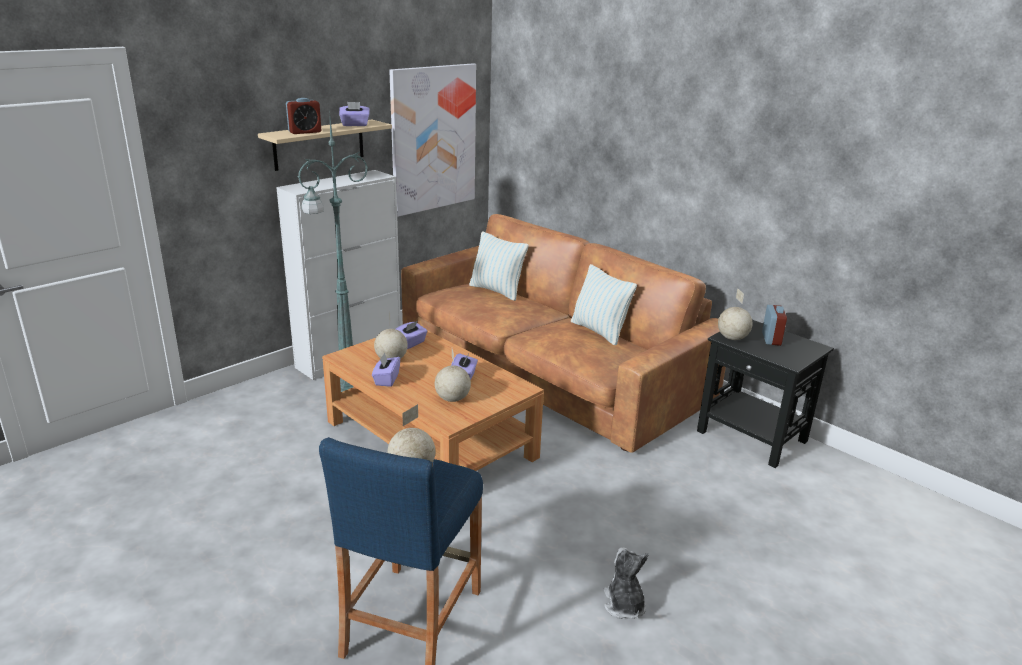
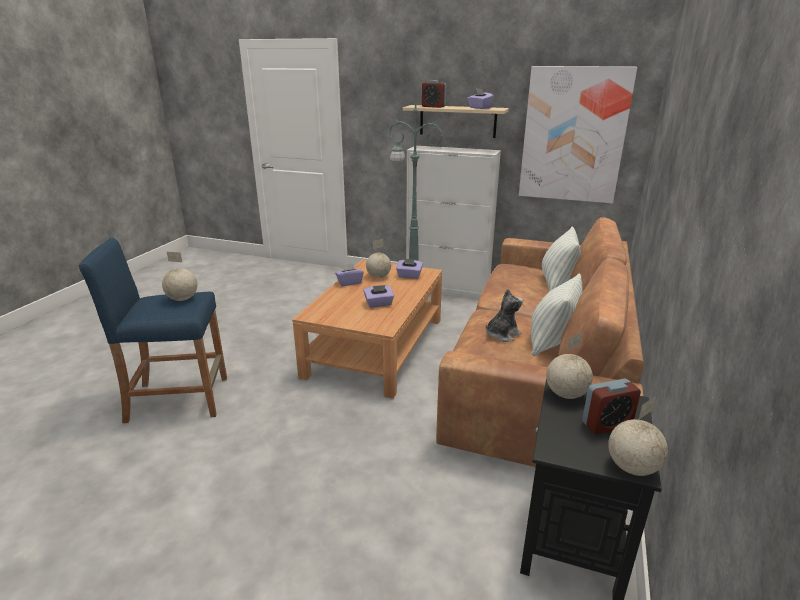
camera: 65 degrees right, 0 degrees up
(452, 399) = (342, 308): globe -> globe (631, 467)
(624, 605) = (221, 493): plush toy -> plush toy (502, 334)

